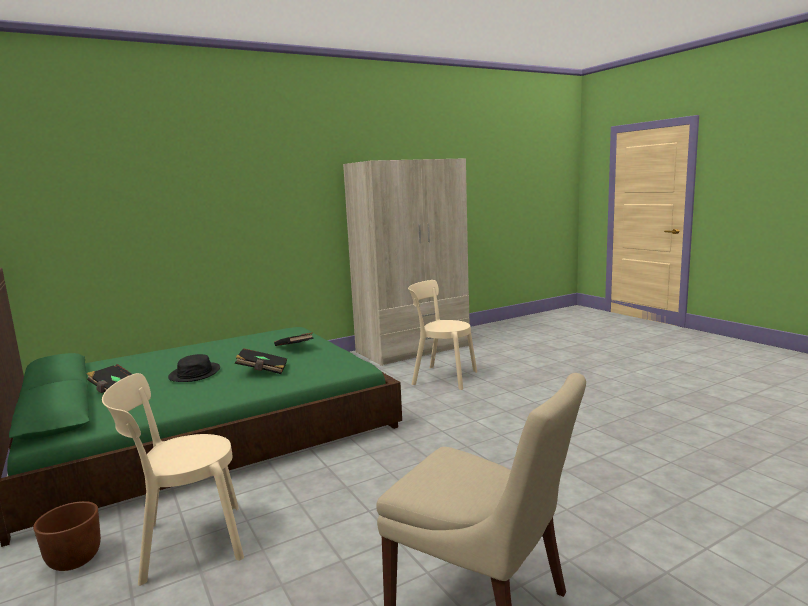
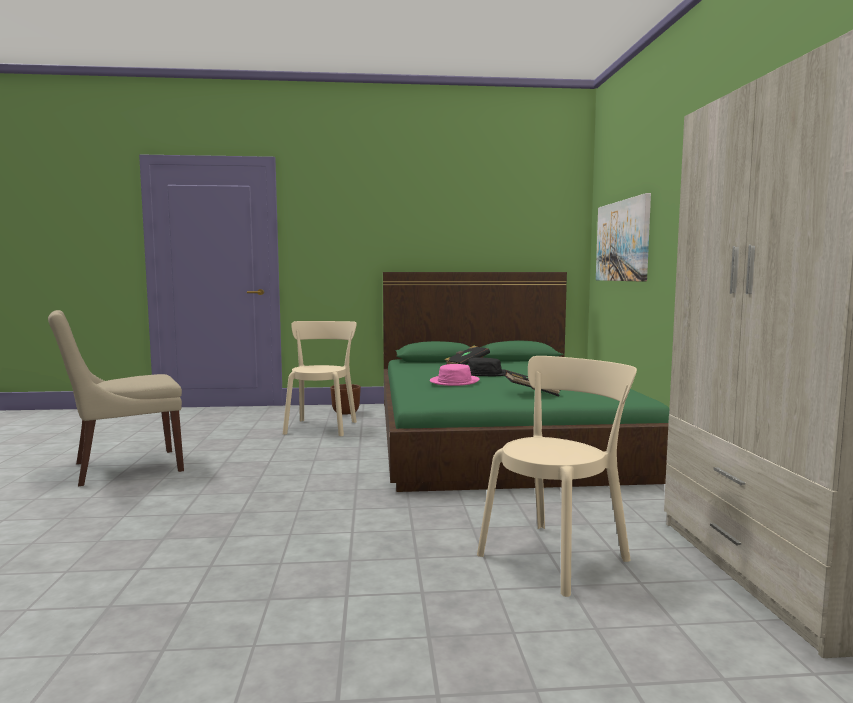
camera: 115 degrees right, 5 degrees down
(99, 225) = (622, 241): none -> picture
(262, 371) = (454, 381): black book -> pink hat

